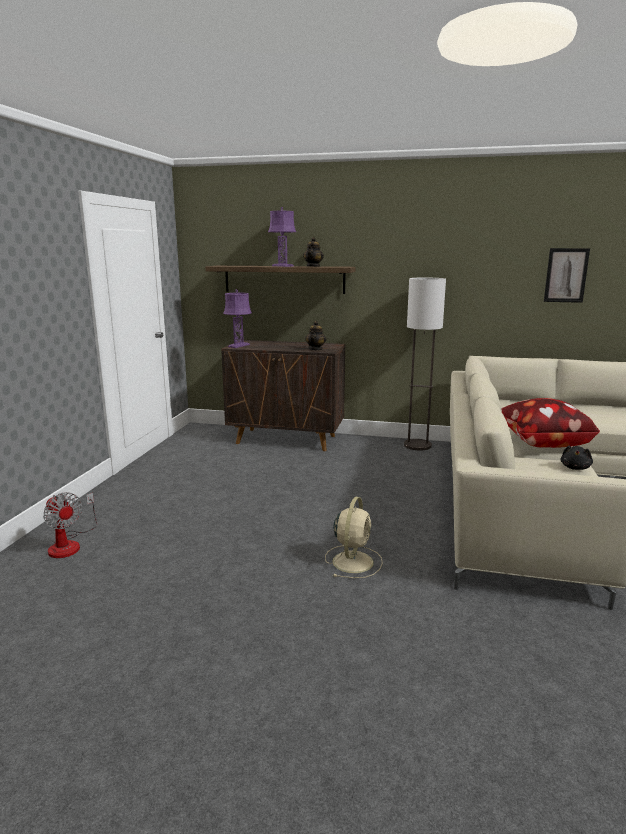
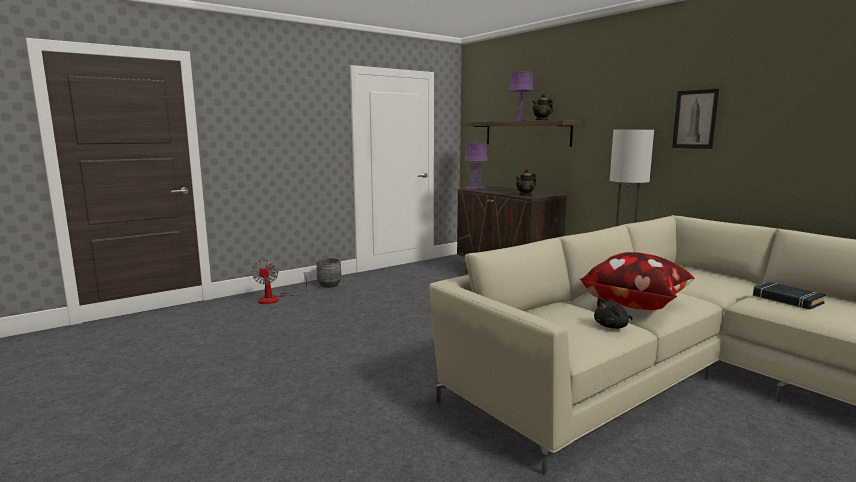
camera: 40 degrees right, 5 degrees down
(109, 502) = (329, 285): none -> grey planter
(353, 561) = (402, 359): beige fan -> none
(566, 275) = (806, 125): picture -> picture (695, 119)
(595, 414) = (787, 299): none -> black book

